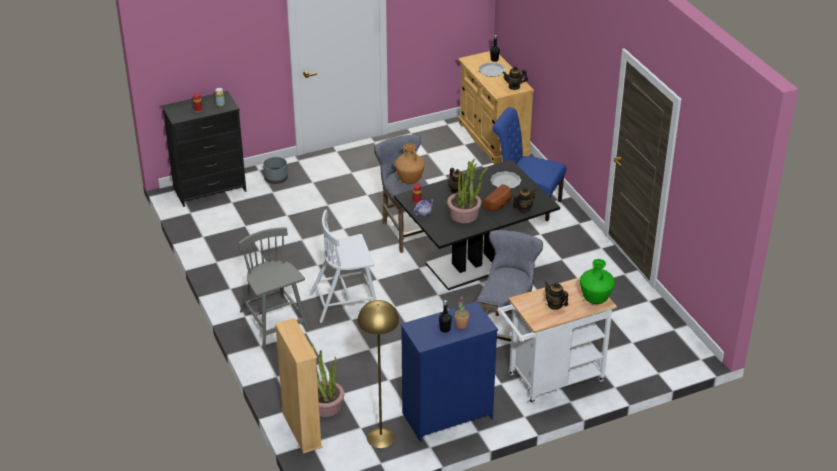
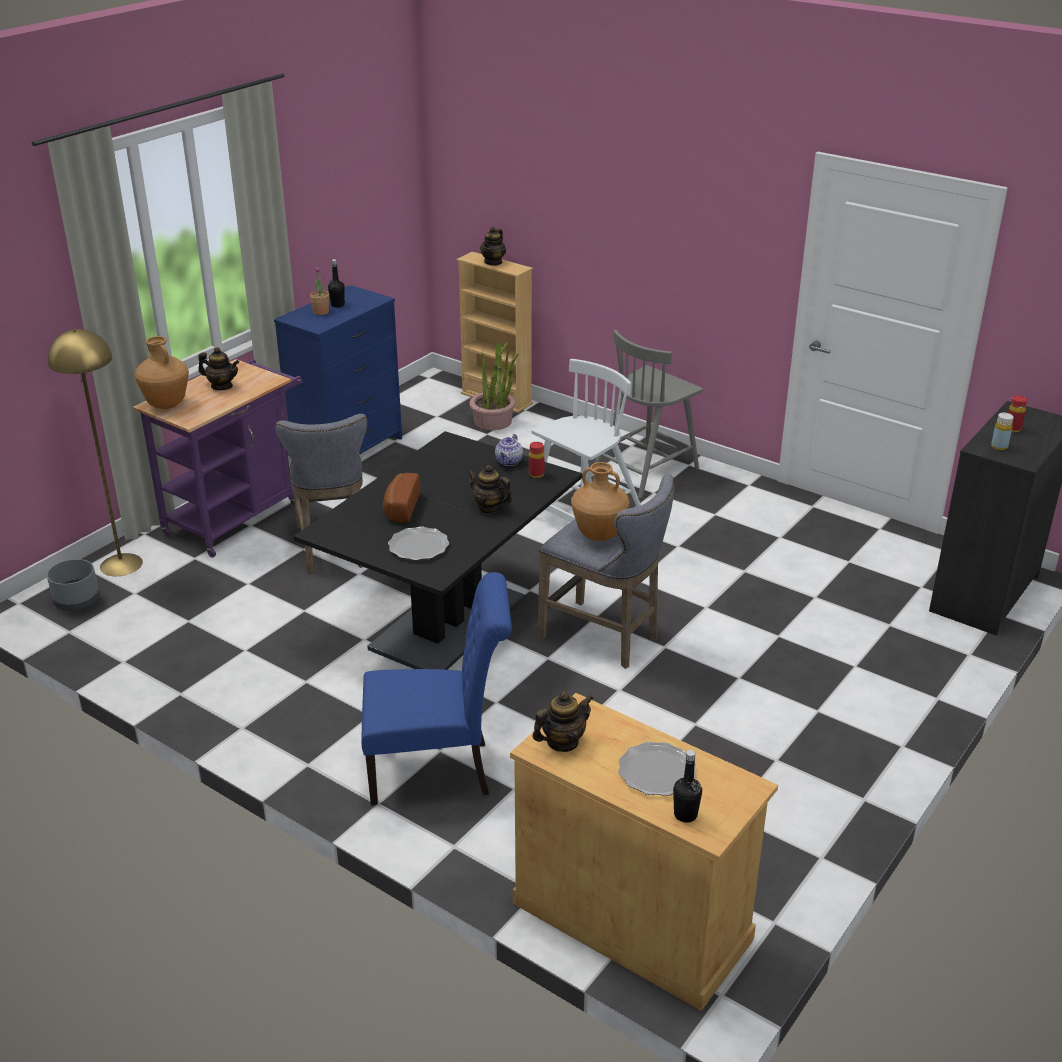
camera: 150 degrees right, 5 degrees down
(274, 322) = (646, 470): grey chair -> grey chair turned 105 degrees clockwise
(276, 179) = (918, 649): grey planter -> grey planter (76, 601)
(381, 437) = (406, 415): yellow floor lamp -> yellow floor lamp (121, 564)
(464, 214) = (444, 478): potted plant -> none
(523, 209) = (354, 513): teapot -> teapot (493, 262)
(550, 380) = (238, 516): white cart -> purple cart
(595, 299) = (167, 405): green vase -> brown vase

